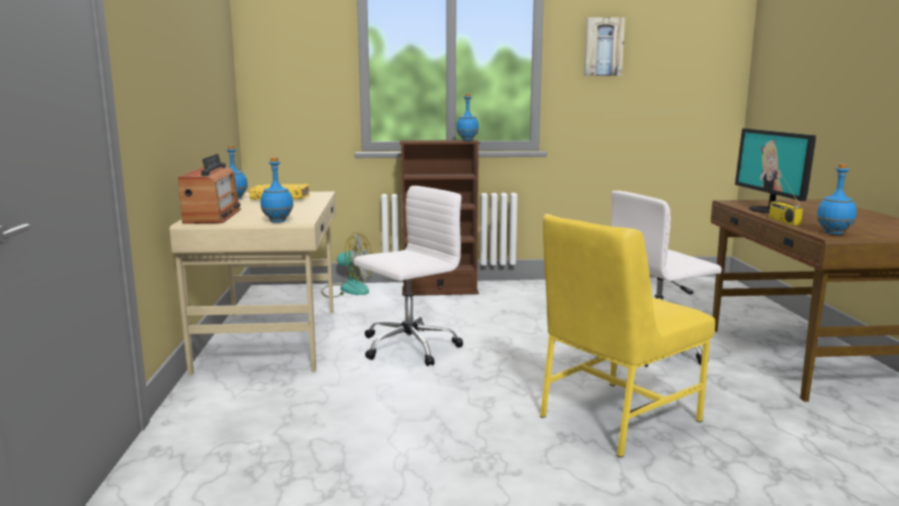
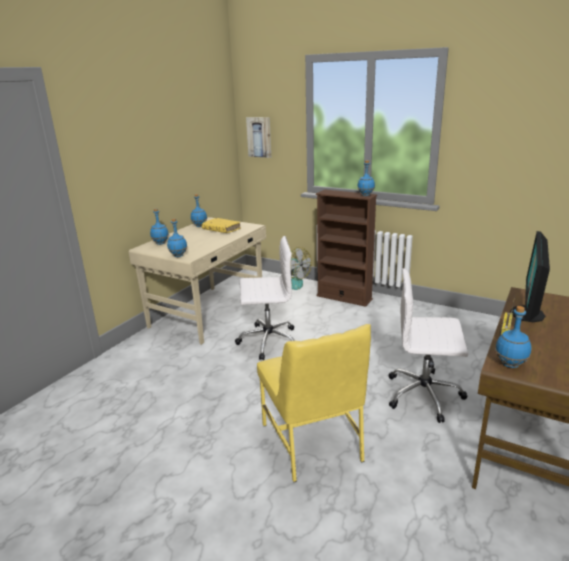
camera: 35 degrees right, 10 degrees up
(212, 216) = (160, 243): radio -> blue bottle
(603, 47) = (497, 121): picture -> picture (259, 137)
(615, 418) = (313, 443): yellow chair -> yellow chair turned 105 degrees counterclockwise

